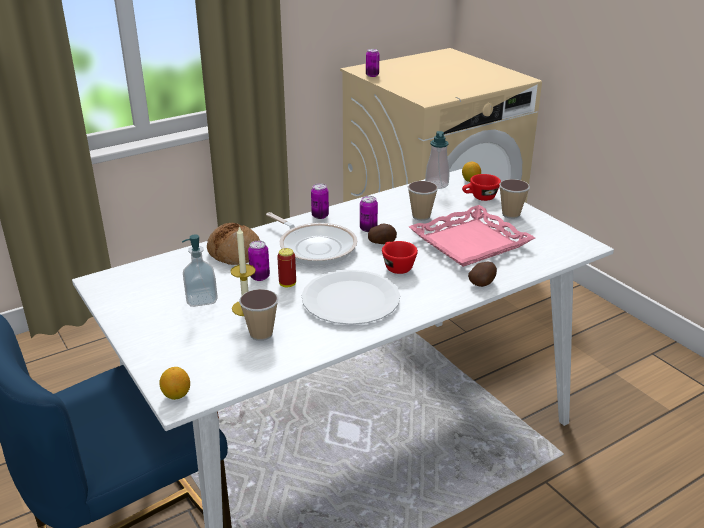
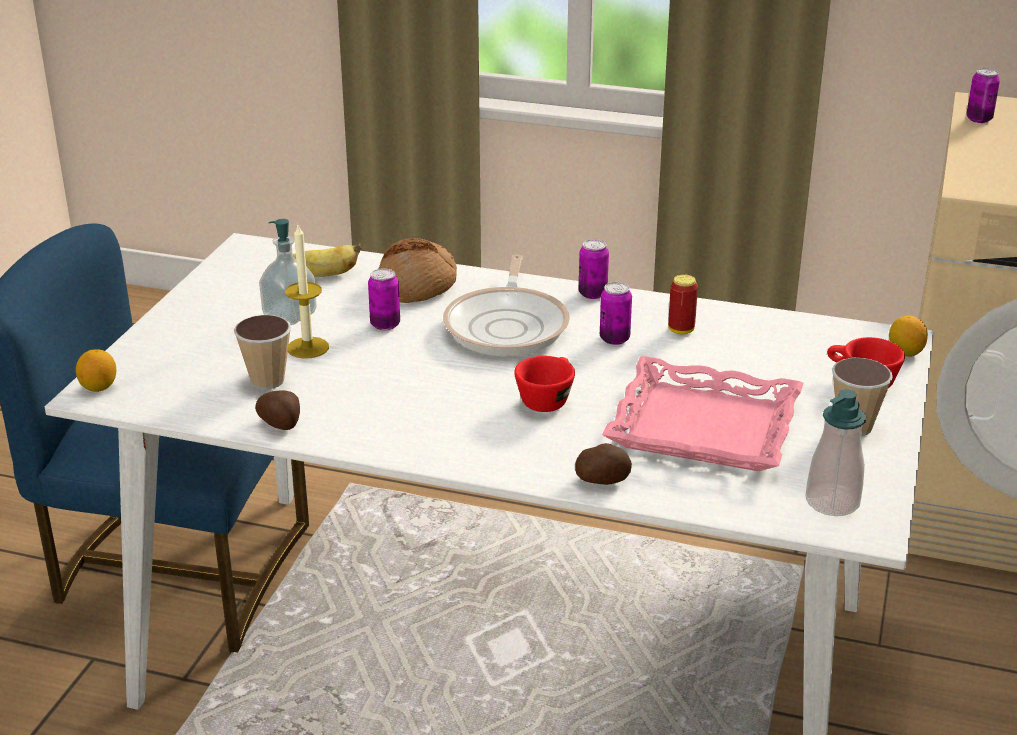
camera: 50 degrees right, 0 degrees up
(177, 271) = (326, 275): none -> banana
(287, 284) = (394, 348): can -> can (681, 330)
(350, 300) = (417, 403): white plate -> none
(382, 243) = (593, 364): potato -> potato (281, 424)
(421, 216) = (717, 360): cup -> none
(436, 184) = (838, 332): soap dispenser -> soap dispenser (832, 502)

